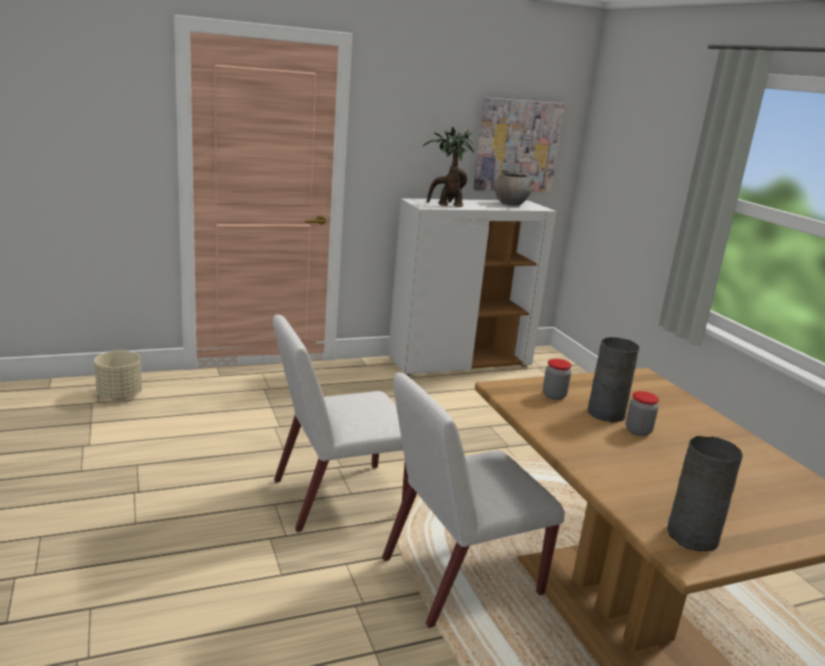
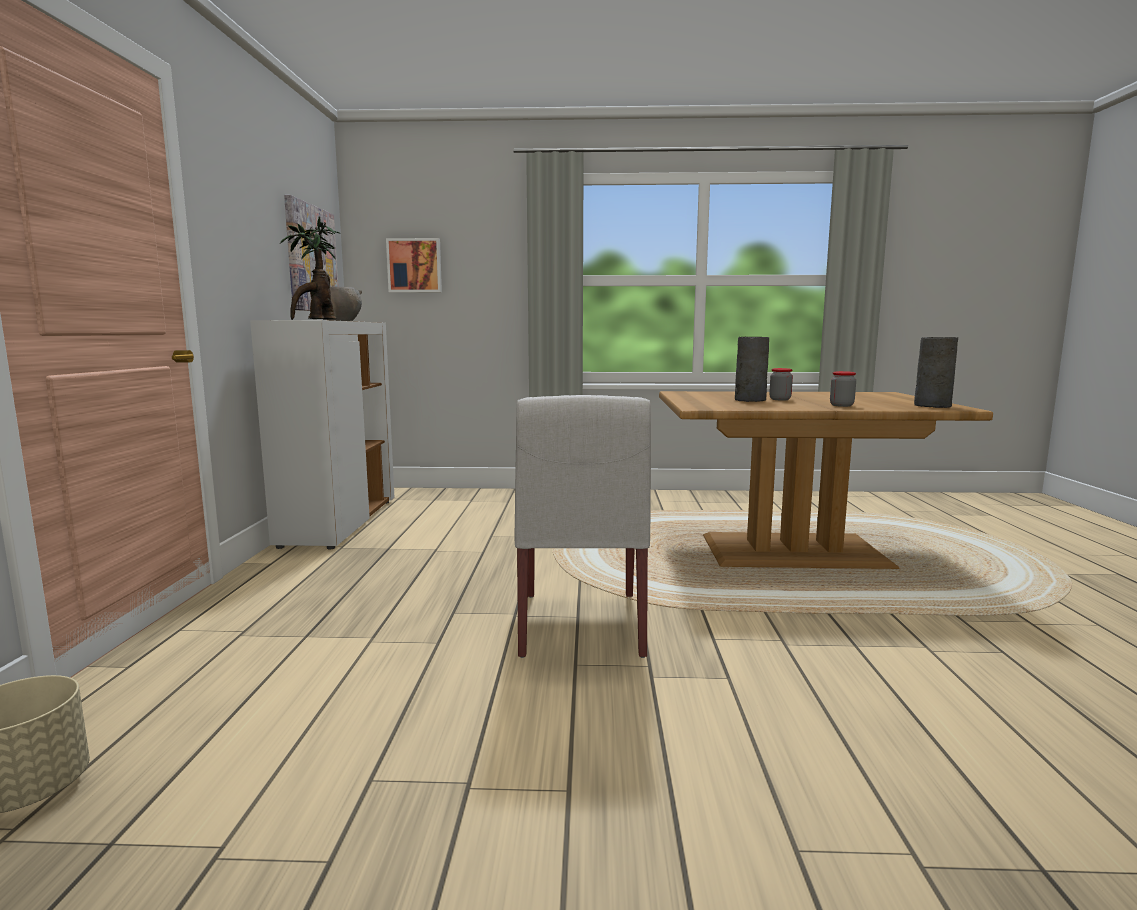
camera: 65 degrees left, 10 degrees down
(459, 577) = (743, 592): white chair -> none
(554, 395) = (715, 402): jar -> jar (841, 405)
(623, 158) = (415, 265): none -> picture

